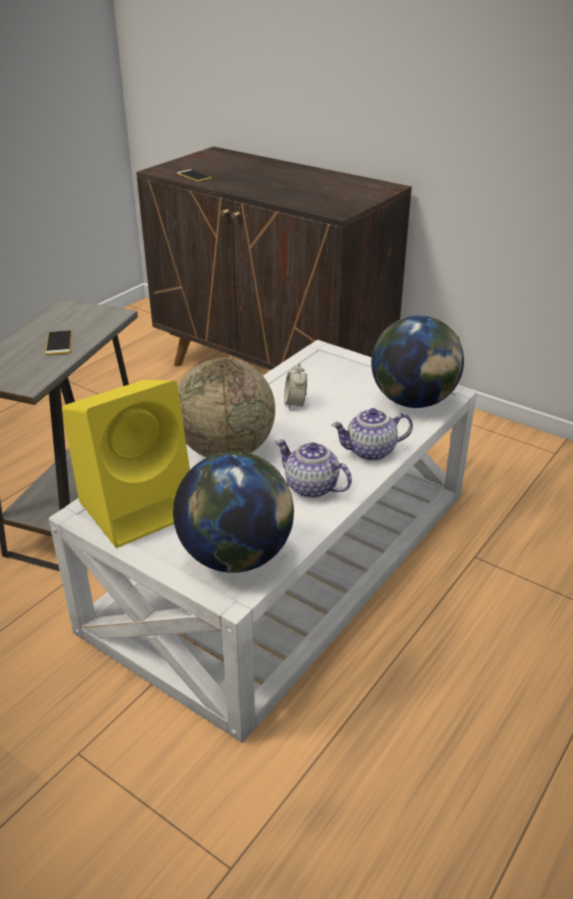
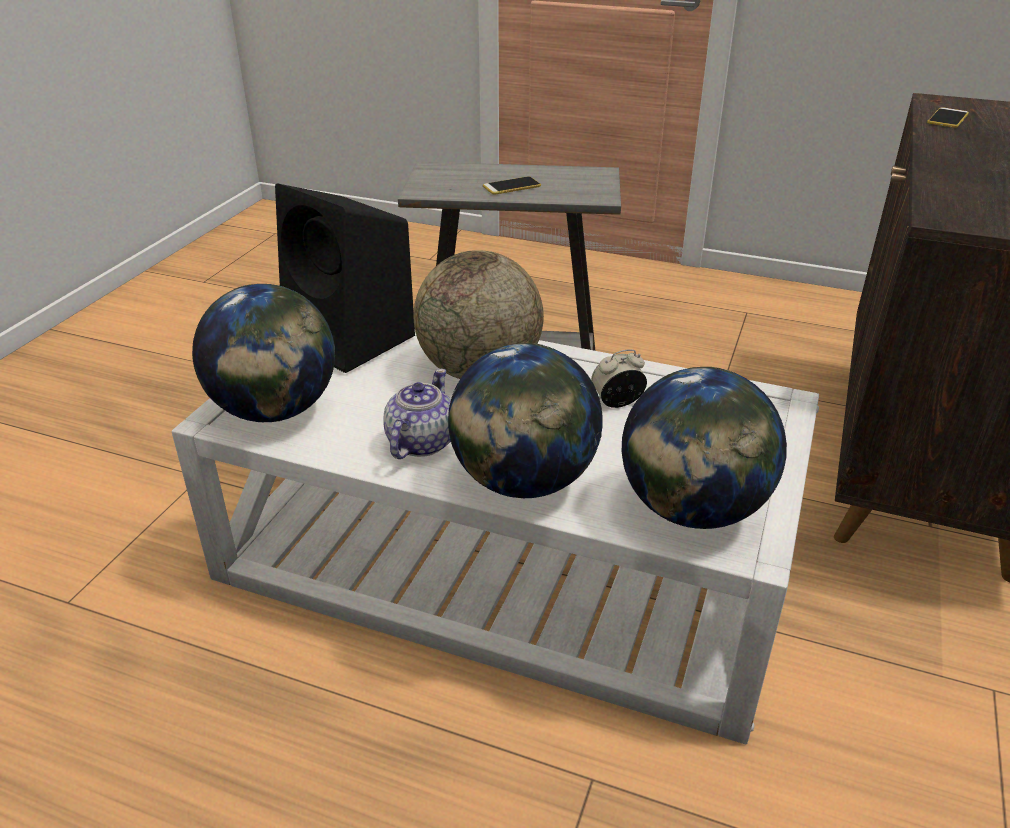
camera: 75 degrees right, 0 degrees up
(139, 506) = (352, 339): yellow speaker -> black speaker
(370, 452) = (523, 482): teapot -> globe

